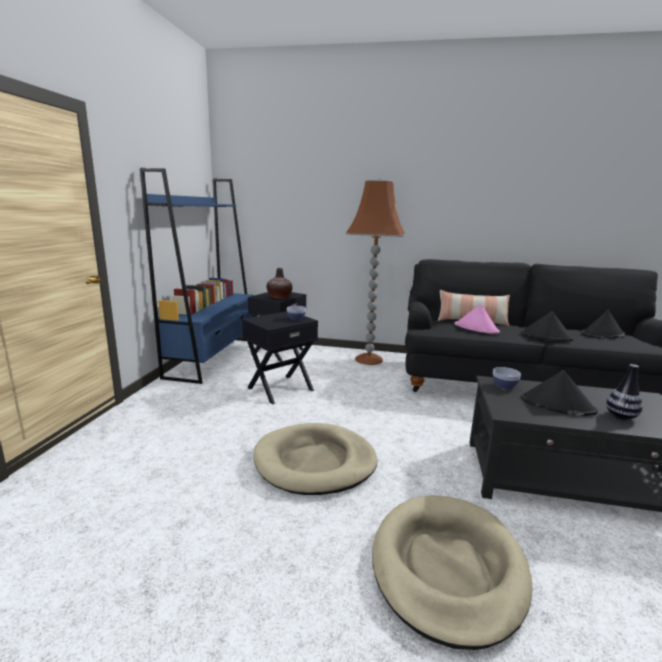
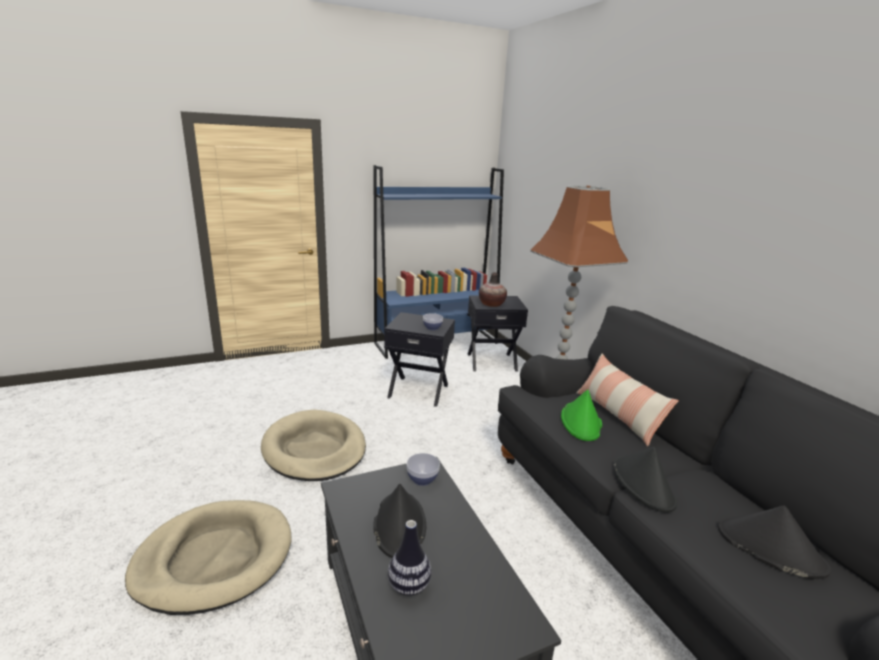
camera: 55 degrees right, 5 degrees up
(476, 328) = (581, 422): pink hat -> green hat

